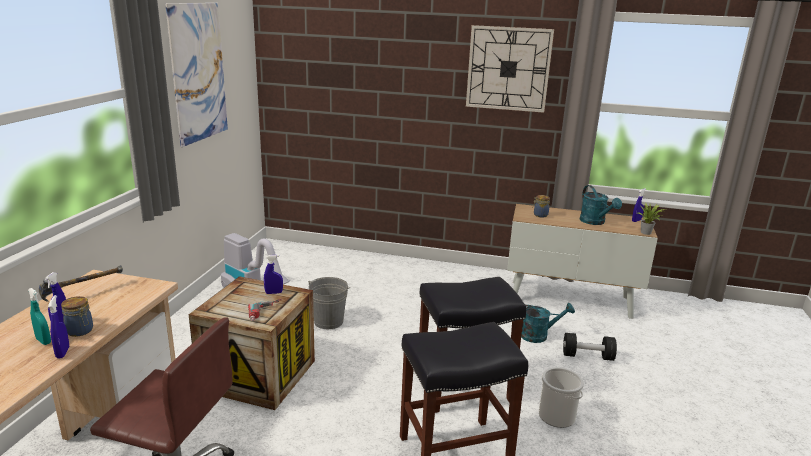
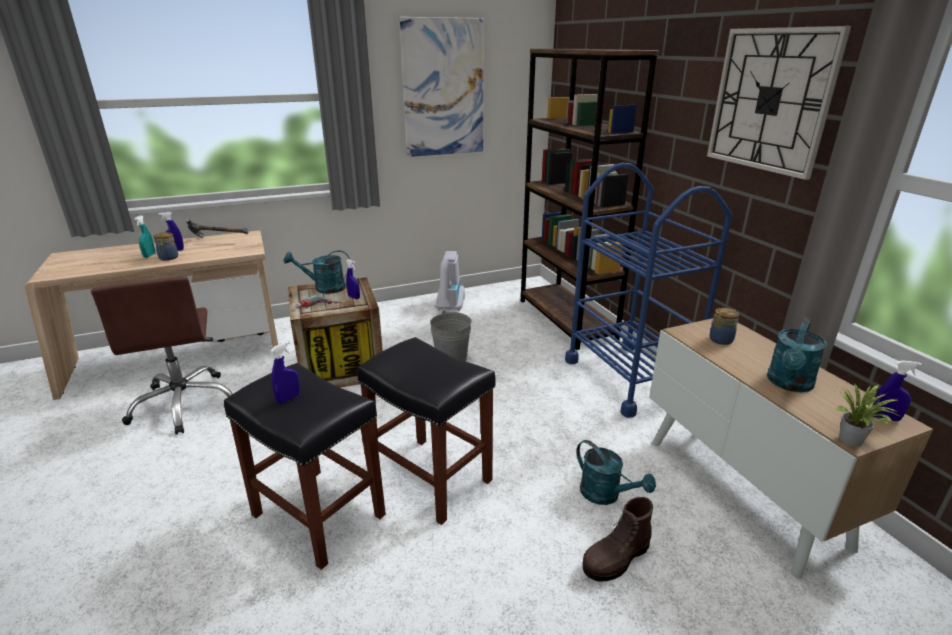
camera: 55 degrees right, 5 degrees up
(63, 352) = (137, 264): blue spray bottle -> blue spray bottle (288, 399)
(228, 299) = (324, 288): none -> turquoise watering can
(346, 260) = (566, 319): none -> brown bookcase
(443, 276) = (628, 378): none -> blue cart
(557, 416) = (446, 574): bucket -> none
(587, 356) = (616, 559): black dumbbell -> brown boot

